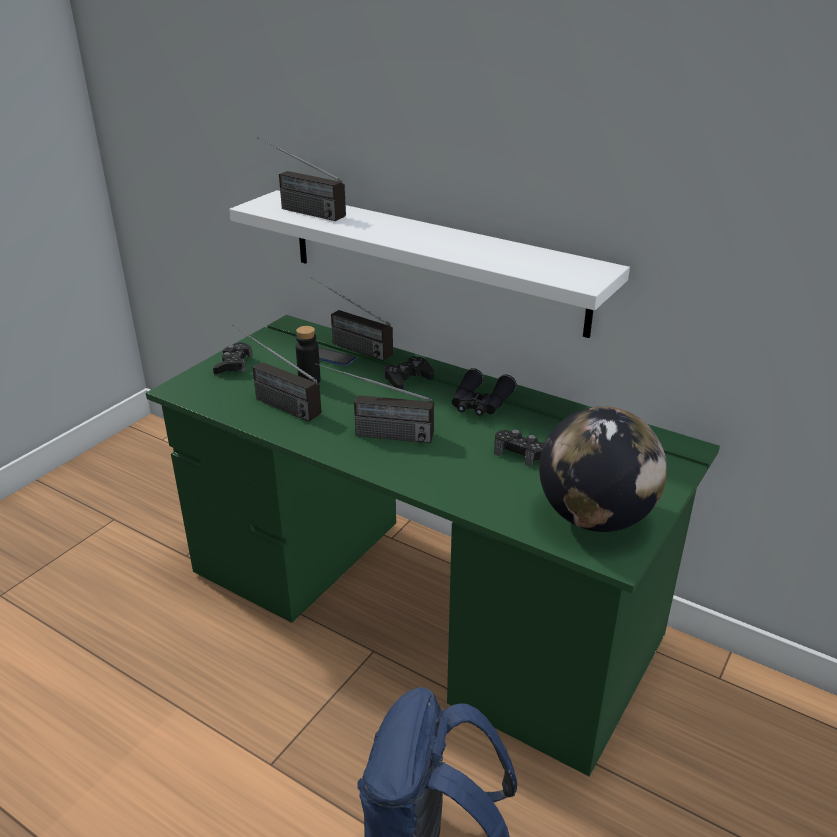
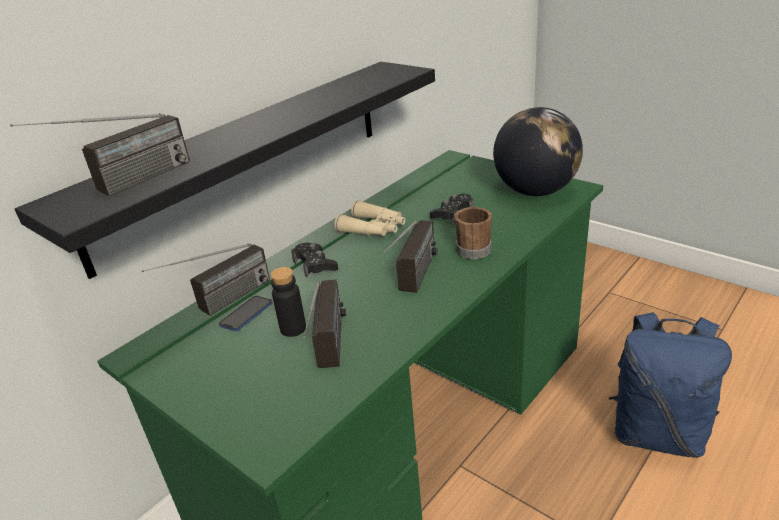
camera: 80 degrees left, 0 degrees up
(233, 365) = (223, 397): black game controller -> none
(272, 401) = (332, 354): radio -> radio turned 45 degrees counterclockwise
(433, 260) = (246, 157): white shelf -> black shelf
(439, 469) = (475, 248): none -> brown mug
(480, 404) = (374, 228): black binoculars -> beige binoculars

